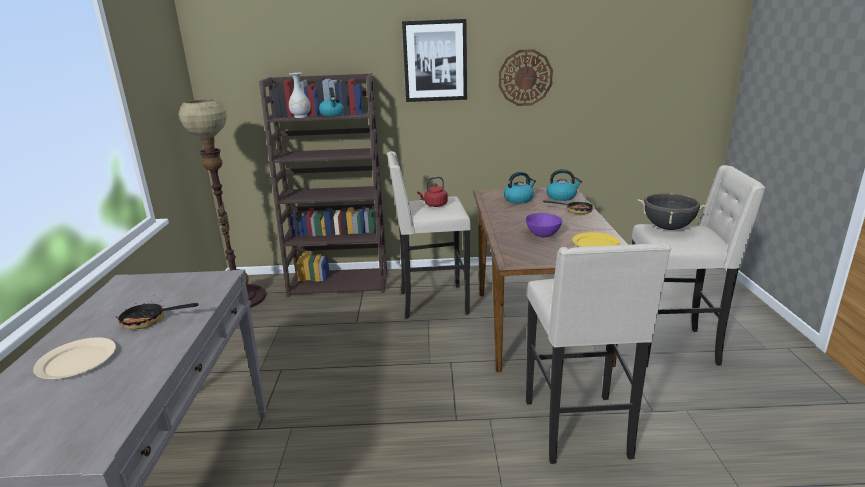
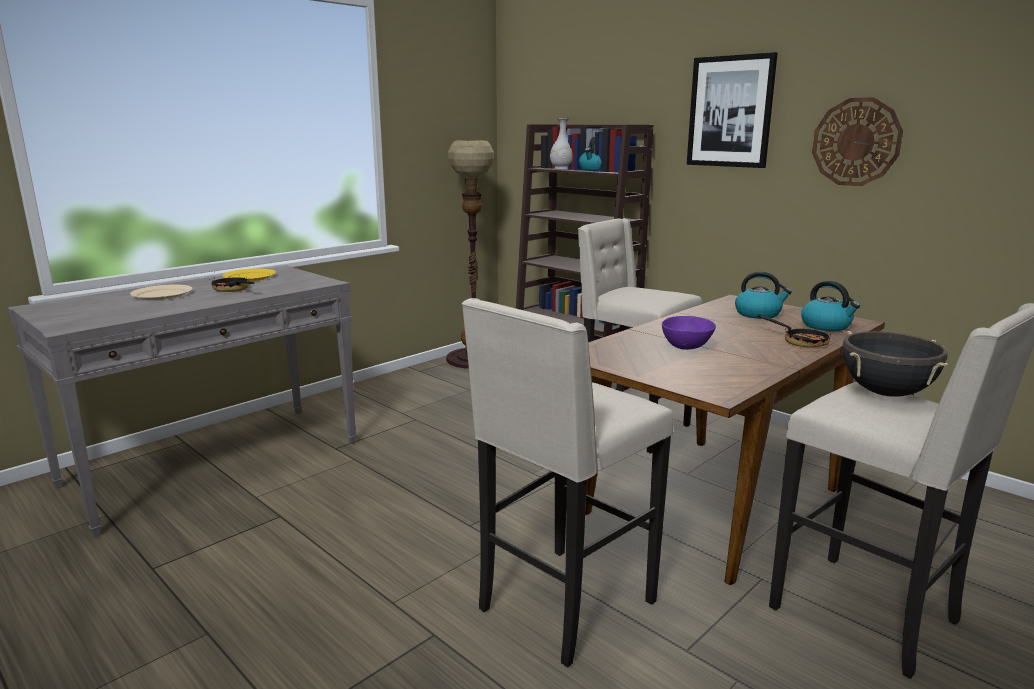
camera: 45 degrees right, 5 degrees down
(434, 205) = (644, 294): red kettle -> none
(595, 243) = (725, 372): yellow plate -> yellow plate (250, 277)

